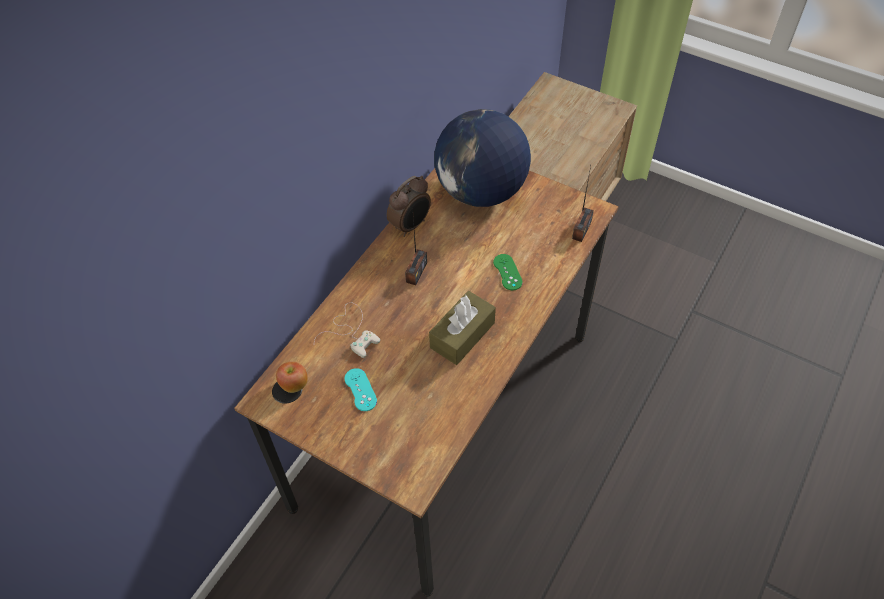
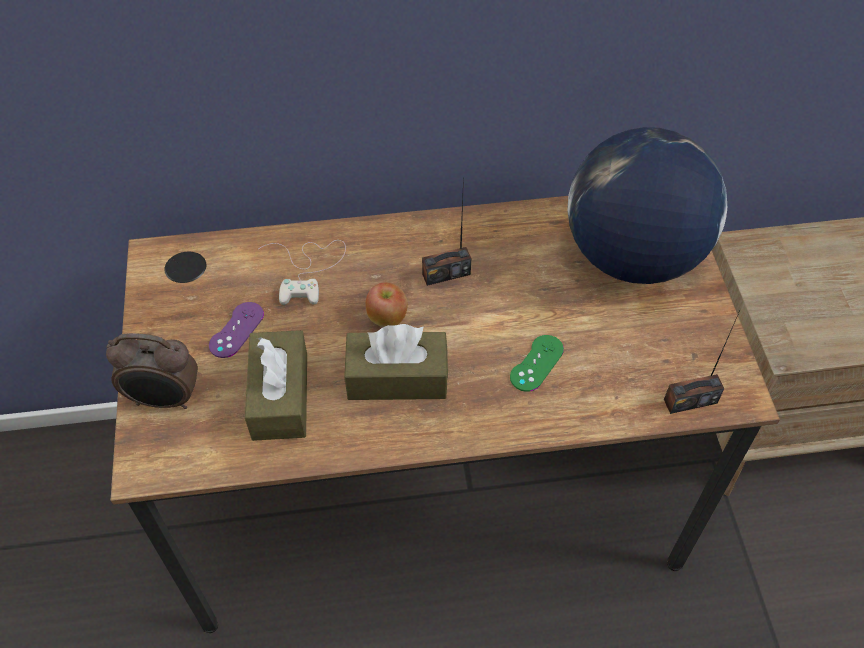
camera: 50 degrees right, 0 degrees up
(294, 384) = (195, 268): apple -> apple (387, 318)
(360, 390) = (236, 330): turquoise game controller -> purple game controller
(411, 226) = (508, 225): alarm clock -> alarm clock (165, 399)
(425, 394) = (280, 396): none -> brown tissue box

